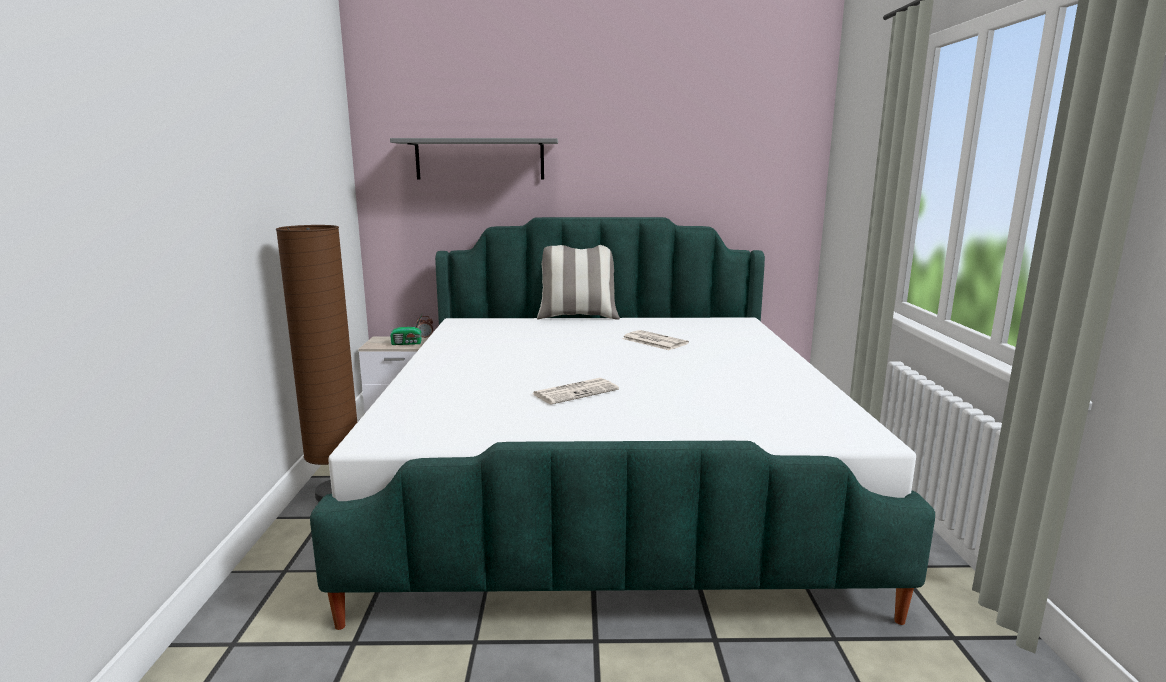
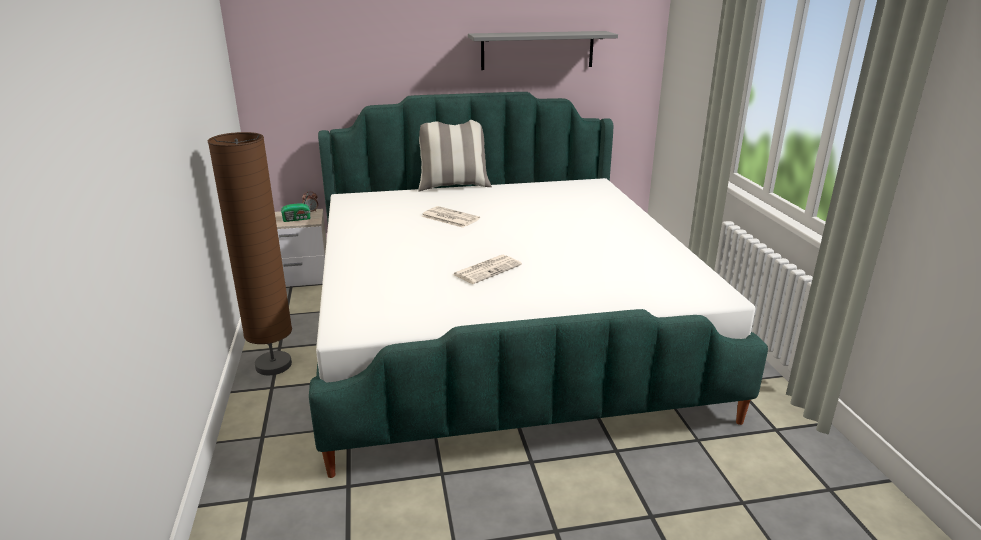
camera: 10 degrees left, 10 degrees up
(480, 159) = (353, 41): grey shelf -> grey shelf (537, 50)
(653, 341) = (530, 210): newspaper -> newspaper (449, 217)

